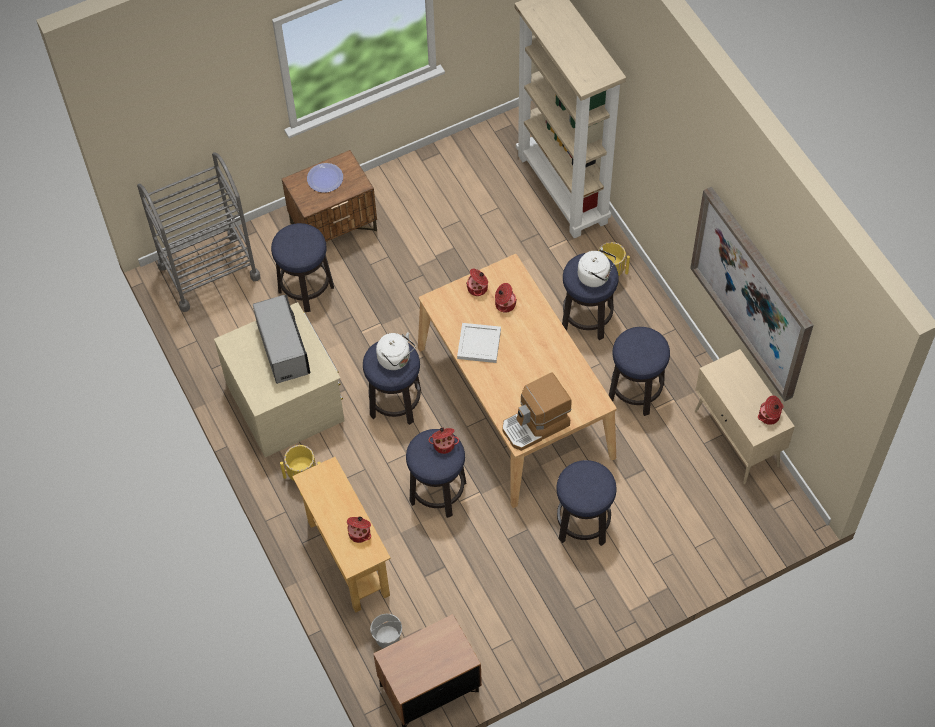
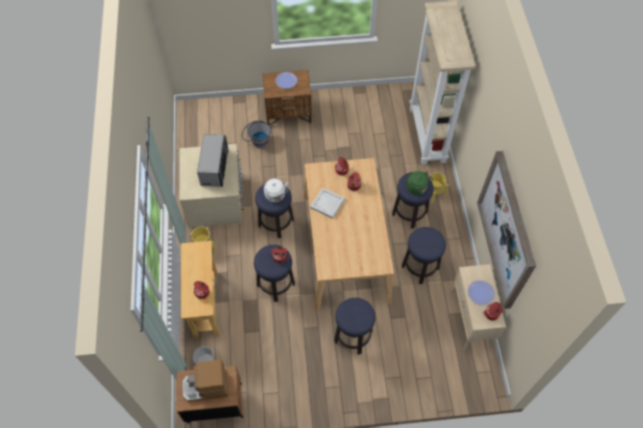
camera: 20 degrees right, 0 degrees up
(209, 271) = (210, 114): grey cart -> none
(306, 289) = (257, 141): stool -> grey bucket
(536, 426) = (338, 266): coffee machine -> coffee machine (206, 387)
(595, 276) = (417, 188): white kettle -> green kettle
(743, 393) = (480, 293): none -> plate

